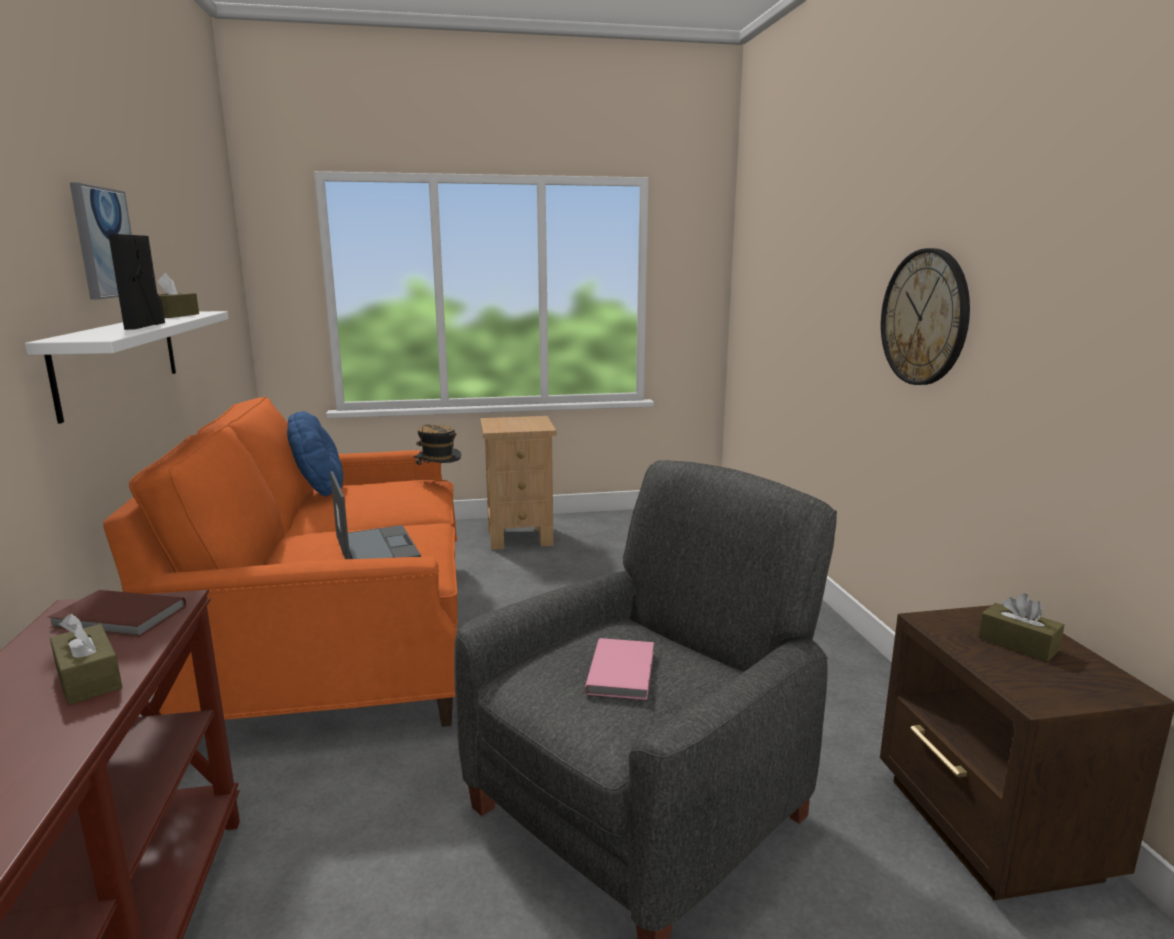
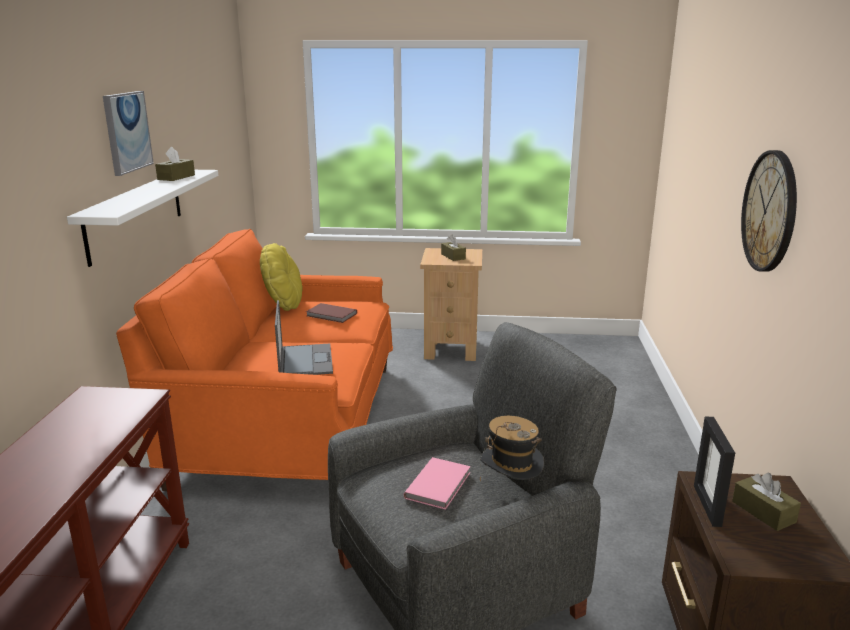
camera: 15 degrees right, 5 degrees up
(88, 678) = (84, 445): brown tissue box -> brown tissue box (453, 256)
(119, 618) = (111, 404): brown book -> brown book (331, 315)
(145, 326) = (149, 194): picture frame -> picture frame (708, 505)
(319, 492) = (284, 306): blue pillow -> yellow pillow
(438, 480) = (375, 303): hat -> hat (510, 489)

